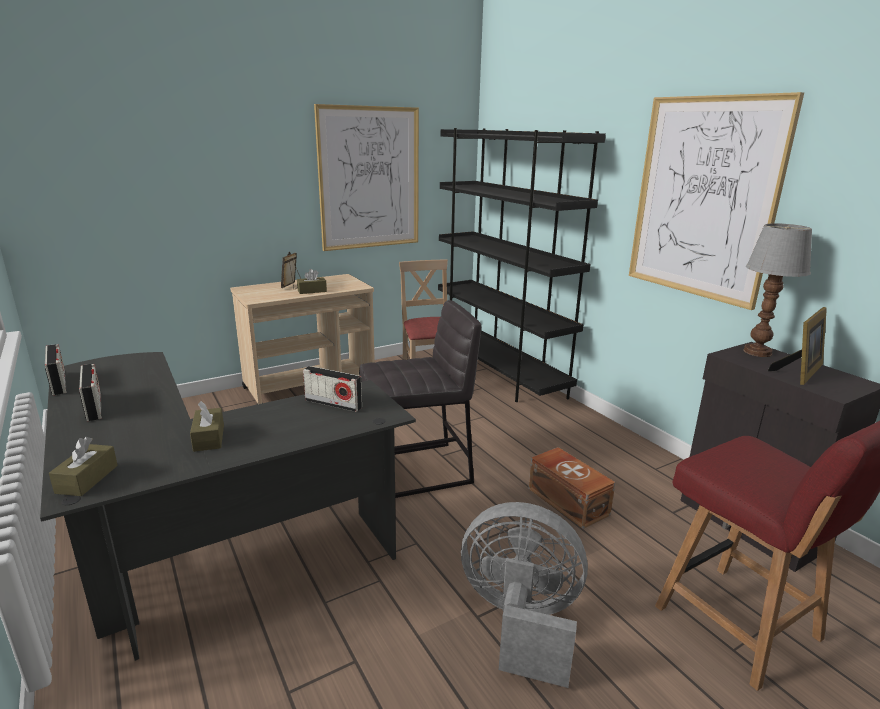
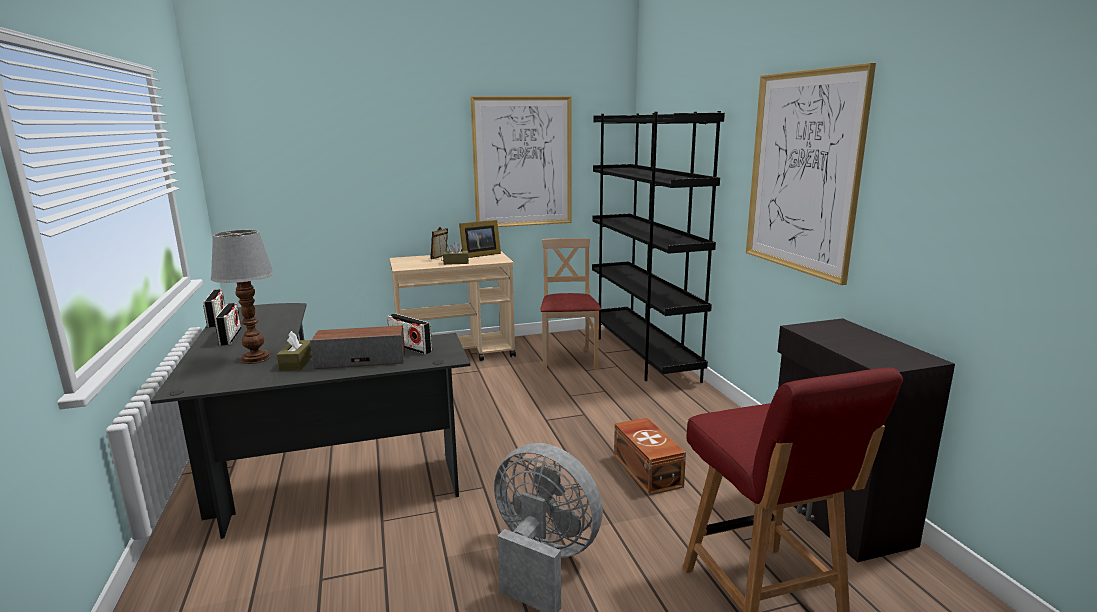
camera: 15 degrees right, 5 degrees down
(87, 479) = (194, 381): brown tissue box -> none
(287, 426) = (361, 360): none -> speaker
(417, 470) = (516, 430): grey stool -> none
(758, 352) = (838, 327): table lamp -> table lamp (256, 358)
(800, 372) = (865, 346): picture frame -> picture frame (478, 255)

